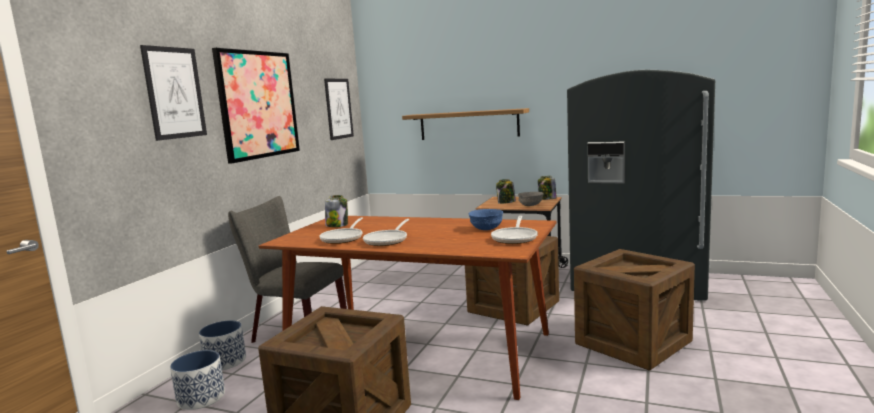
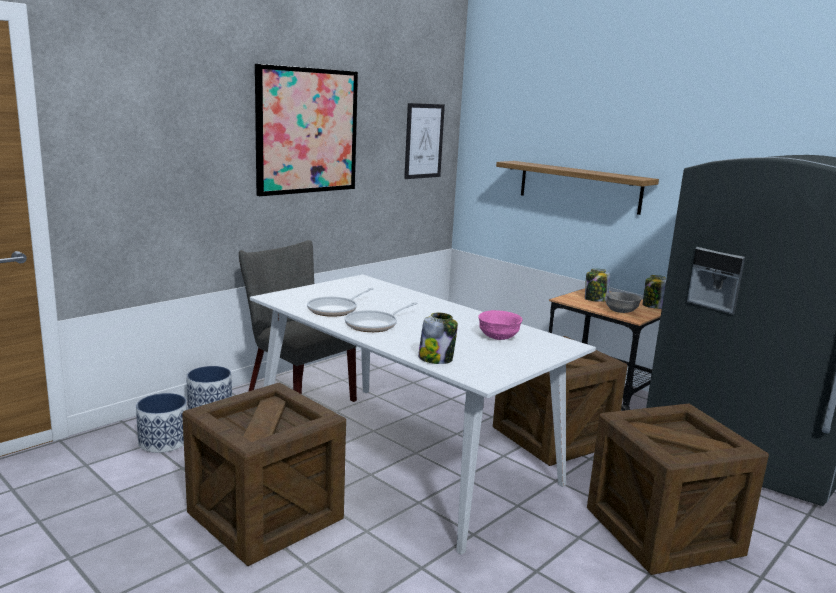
camera: 20 degrees right, 5 degrees up
(175, 93) = (200, 113): picture -> none
(337, 225) = (350, 290): jar -> jar (436, 359)
(420, 348) = (405, 456): brown dining table -> white dining table
(487, 228) = (499, 337): blue bowl -> pink bowl
(515, 238) = (512, 360): frying pan -> none

